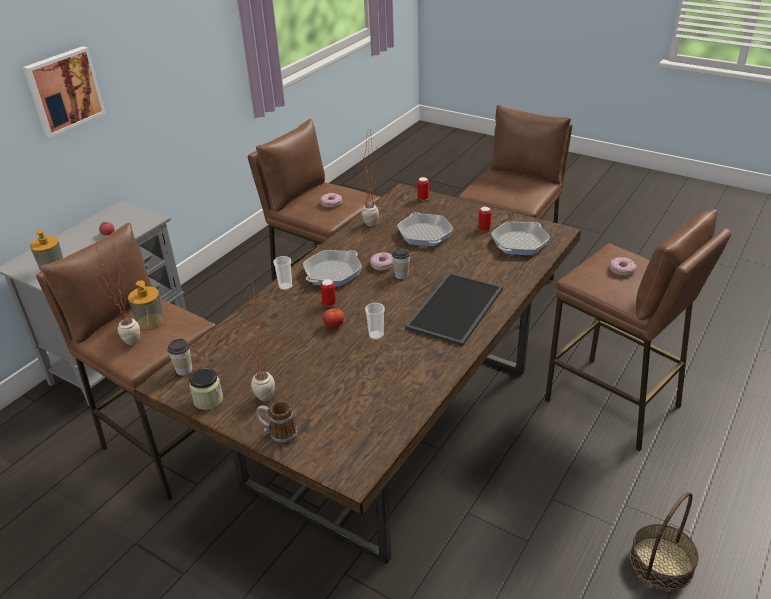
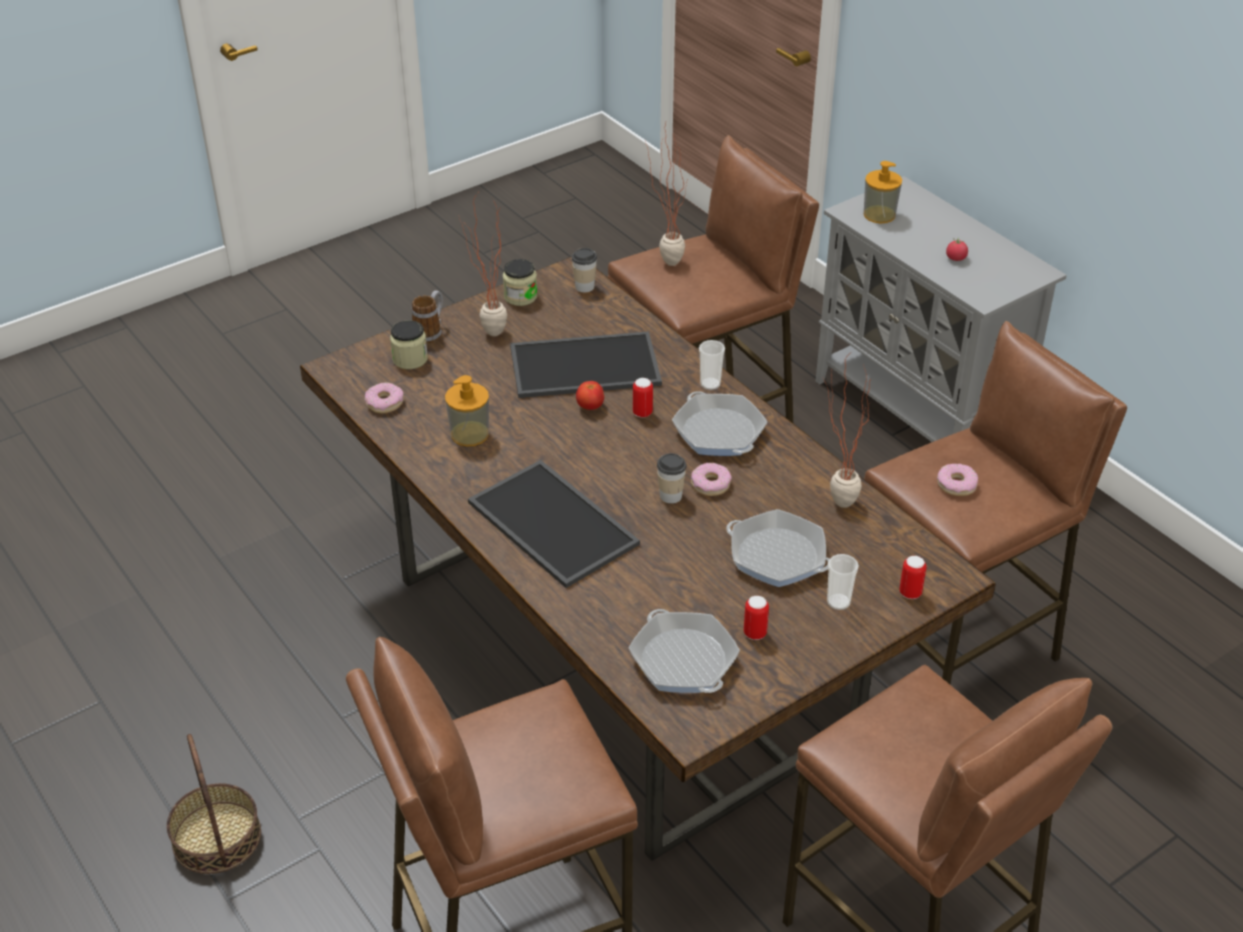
camera: 110 degrees right, 5 degrees up
(63, 90) = (1081, 78): picture -> none
(150, 322) = (706, 277): soap dispenser -> soap dispenser (469, 434)
(291, 341) = (583, 367): none -> tray
(321, 433) = (410, 359): none -> jar
(376, 335) = (545, 436): cup -> cup (838, 602)
(425, 234) = (777, 556): frying pan -> frying pan turned 150 degrees counterclockwise
(622, 270) = (532, 766): donut -> donut (384, 403)

